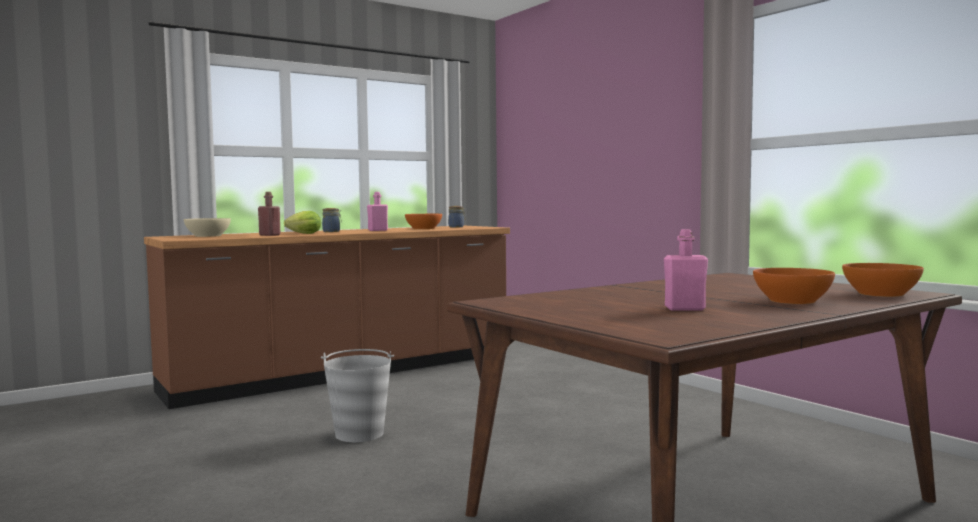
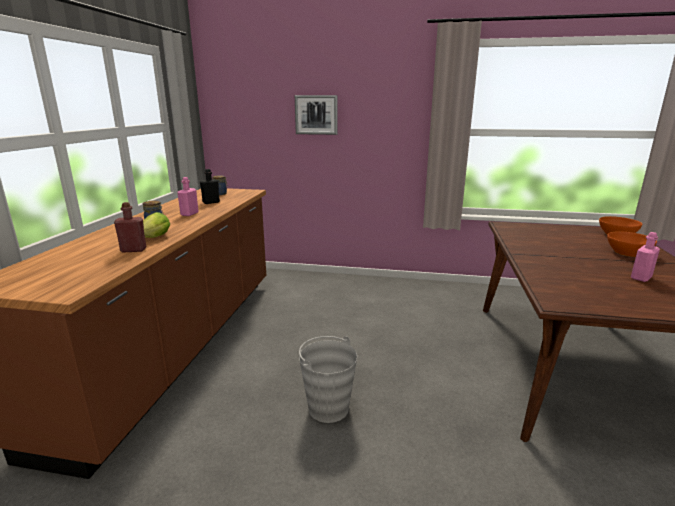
camera: 45 degrees left, 15 degrees up
(207, 236) = (55, 269): beige bowl -> none
(423, 228) = (211, 202): orange bowl -> black bottle
(591, 137) = (316, 115): none -> picture

